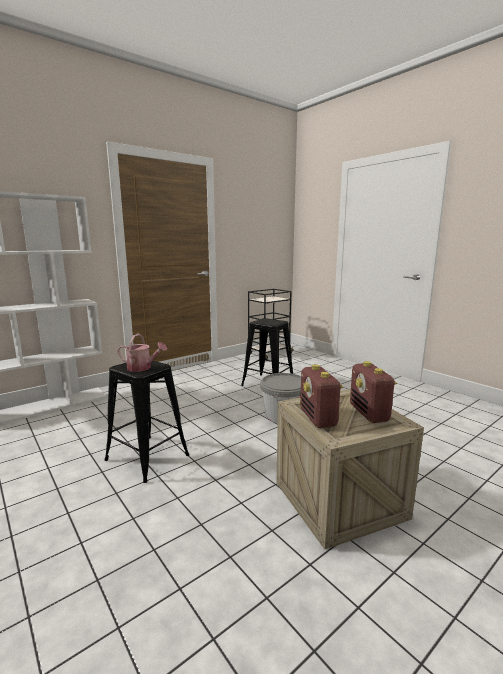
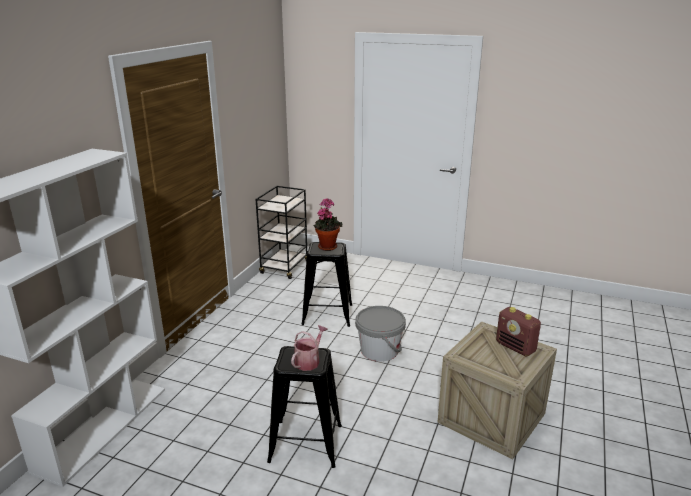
camera: 30 degrees left, 10 degrees up
(142, 368) = (309, 361): watering can -> watering can turned 45 degrees counterclockwise
(271, 321) = (327, 246): none -> potted plant
(318, 418) = (489, 364): radio -> none

